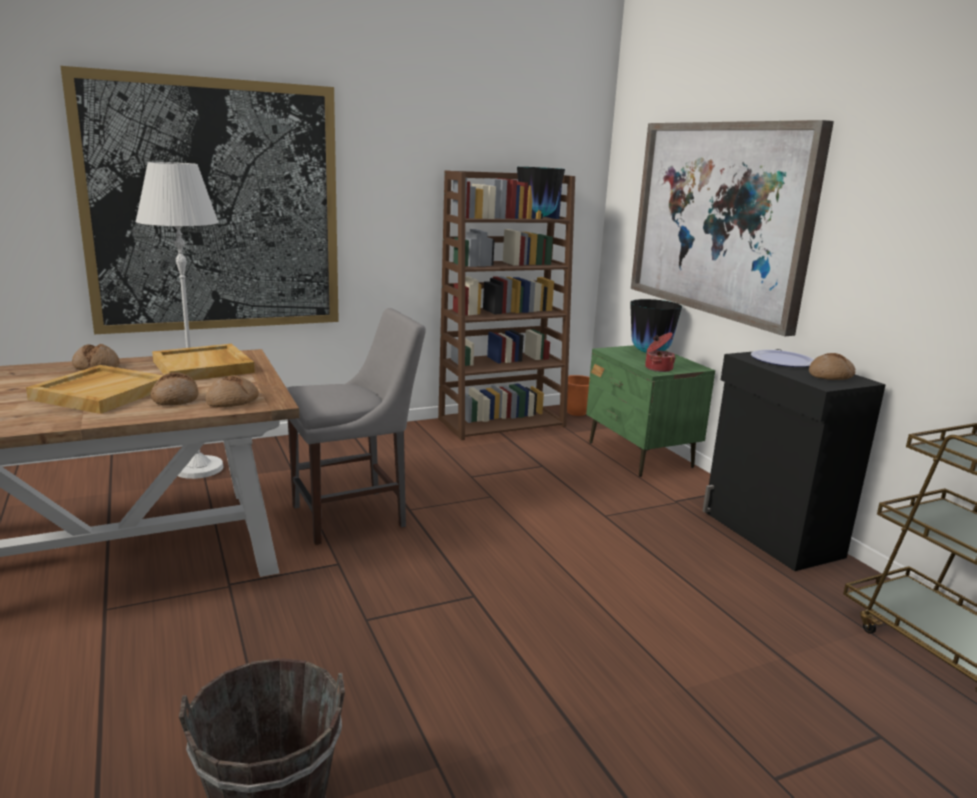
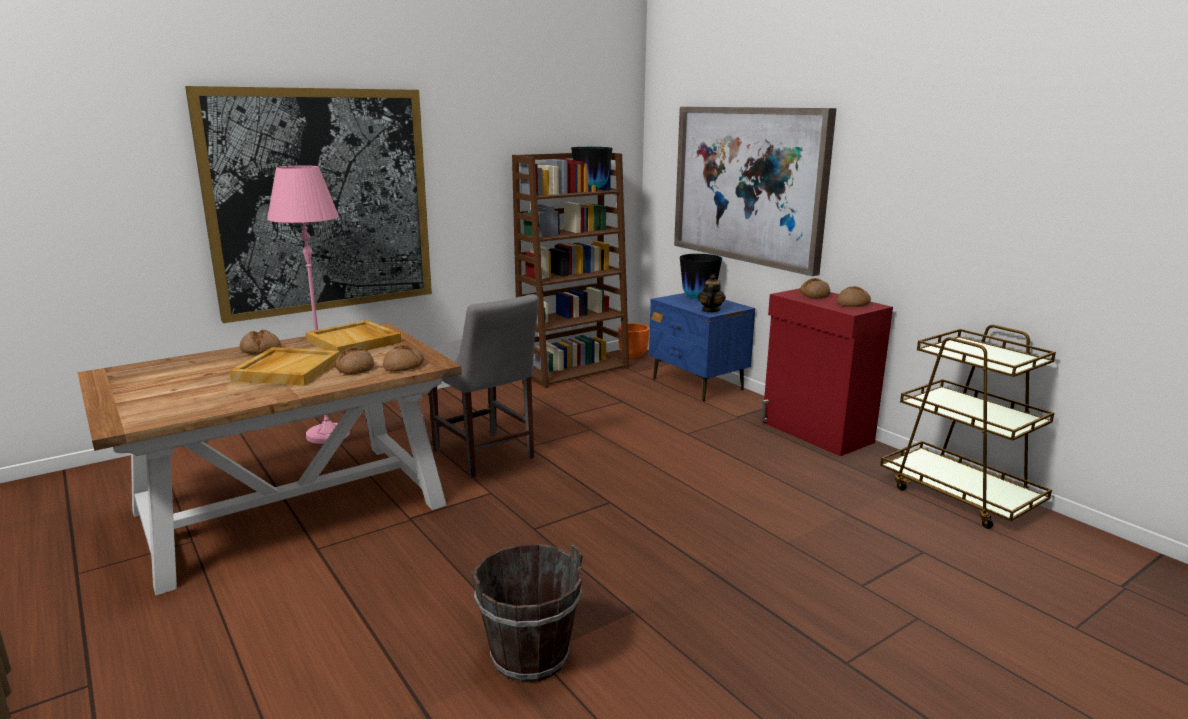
camera: 10 degrees left, 0 degrees up
(198, 468) = (328, 435): white floor lamp -> pink floor lamp
(355, 515) = (485, 456): grey chair -> grey chair turned 90 degrees clockwise
(639, 455) = (697, 384): green nightstand -> blue nightstand
(657, 368) = (710, 310): cooking pot -> teapot
(770, 534) = (816, 433): black cabinet -> red cabinet
(782, 360) = (814, 295): plate -> bread

